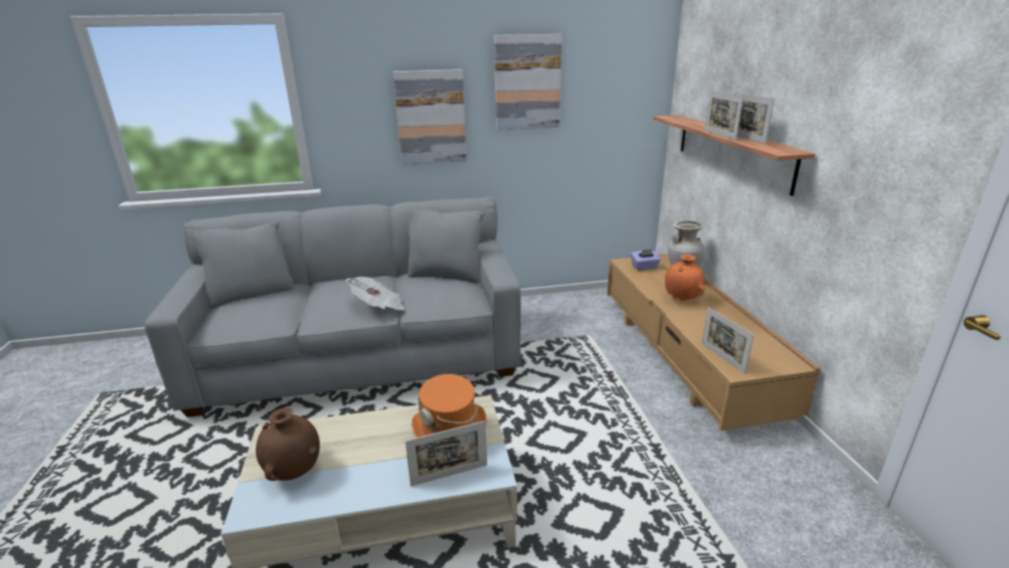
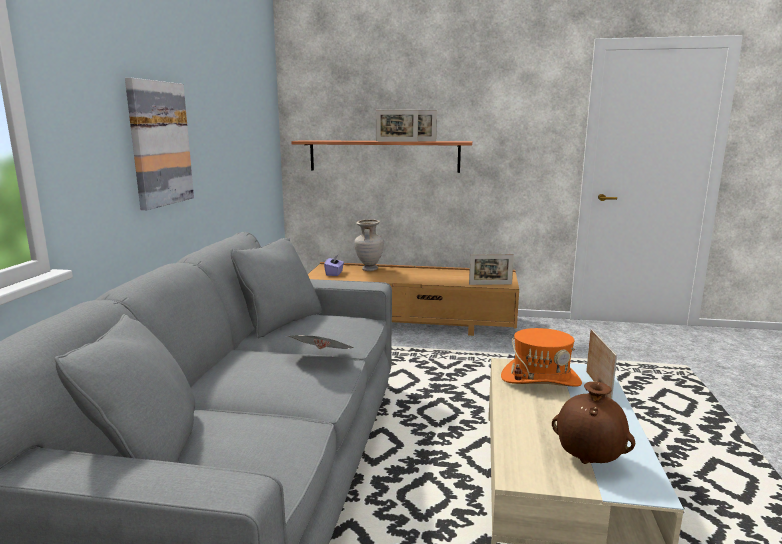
camera: 70 degrees left, 10 degrees down
(527, 82) = (217, 105): picture -> none
(682, 300) = (402, 276): orange vase -> none

